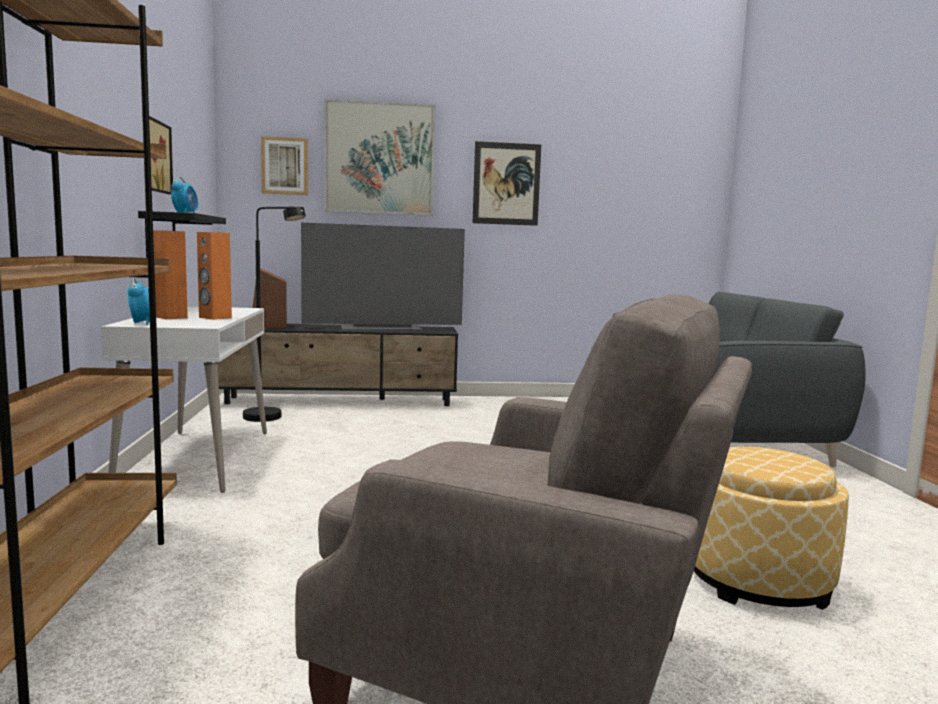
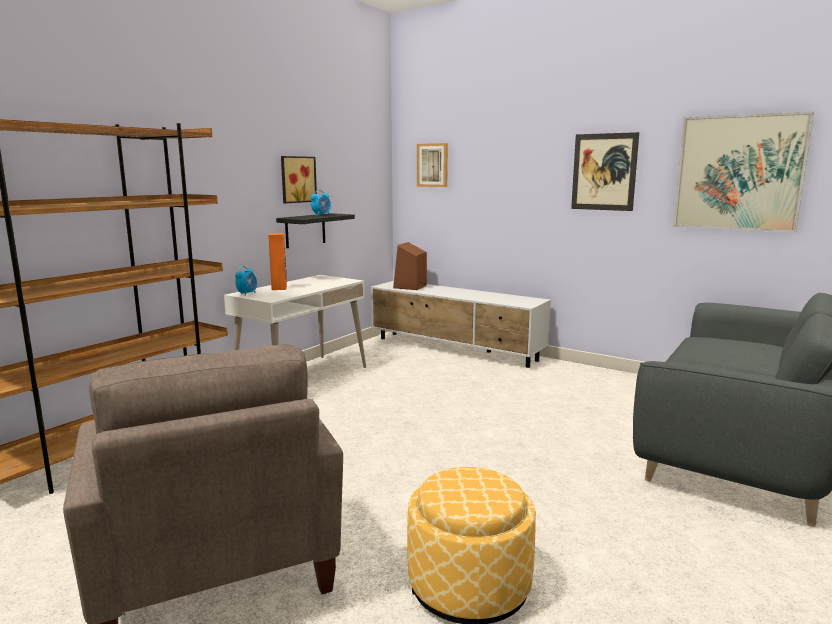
camera: 40 degrees right, 5 degrees up
(215, 318) = (300, 290): orange speaker -> none
(271, 418) = (388, 355): black floor lamp -> none
(341, 402) = (455, 349): black tv stand -> white tv stand
(379, 158) = (497, 155): picture -> picture (739, 173)
(381, 328) = (483, 296): television -> none

